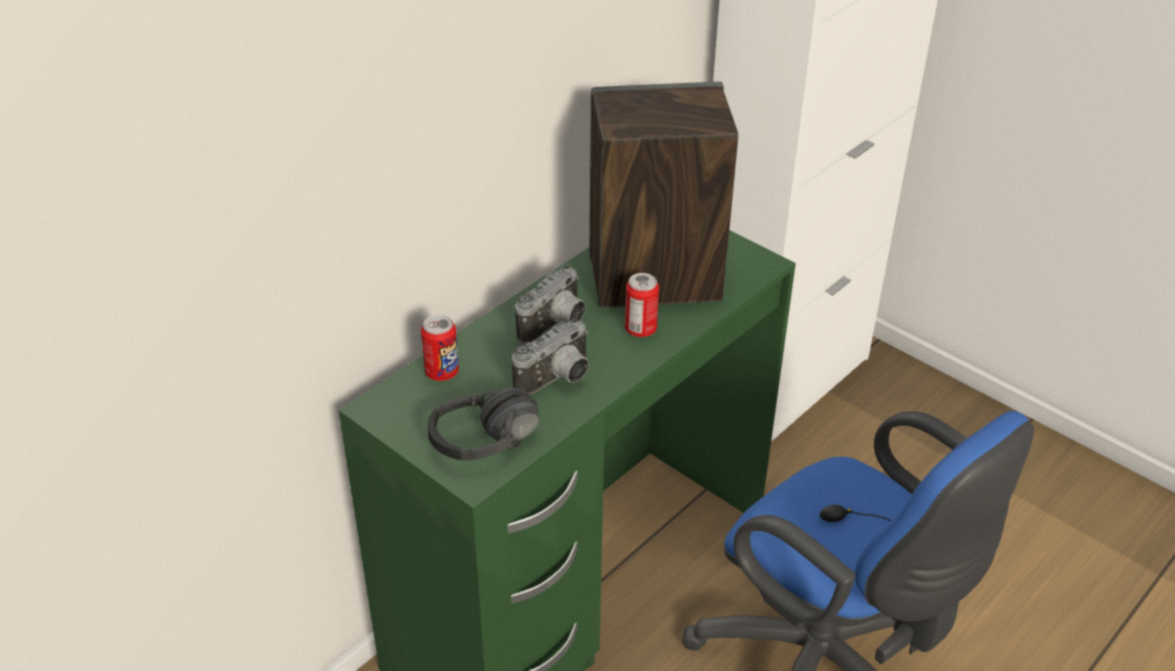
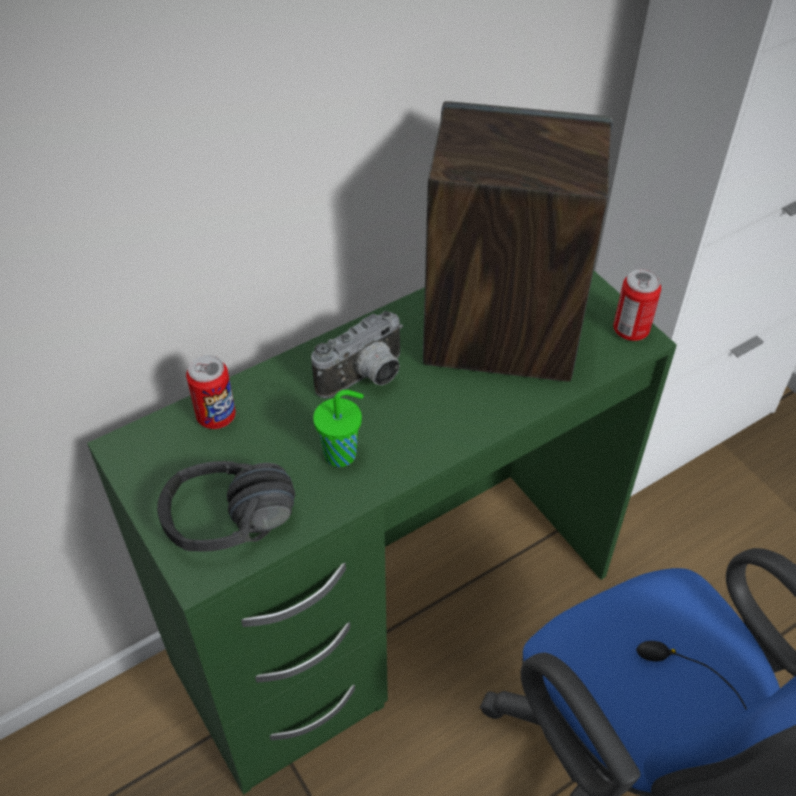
camera: 15 degrees right, 10 degrees up
(558, 380) = (342, 454): camera -> green cup
(640, 329) = (461, 402): can -> can (630, 330)

